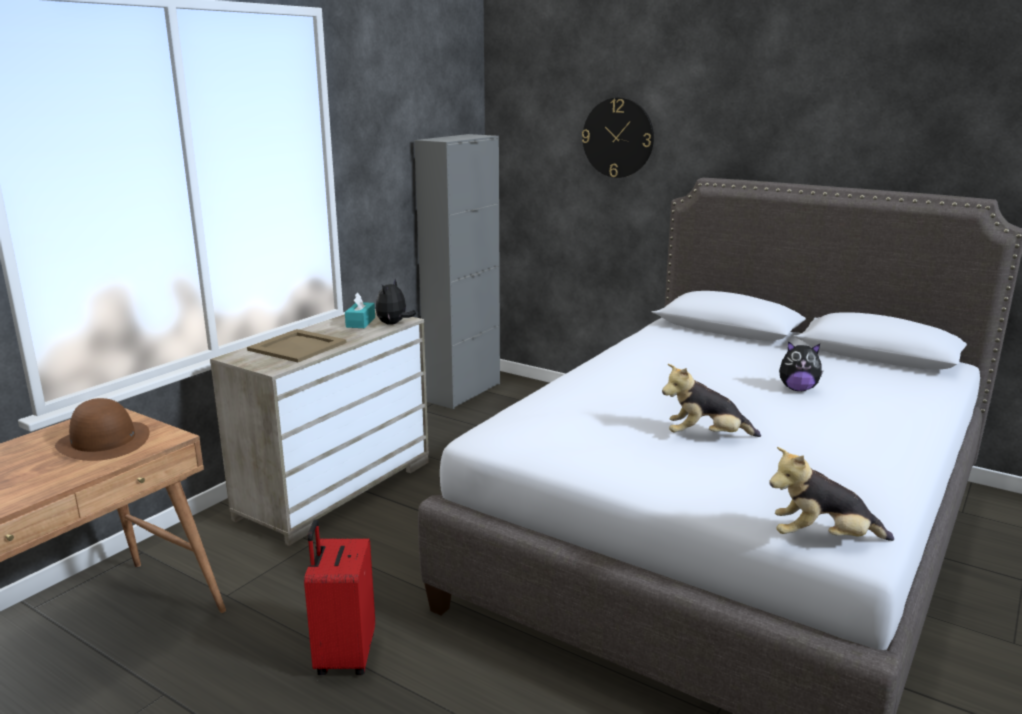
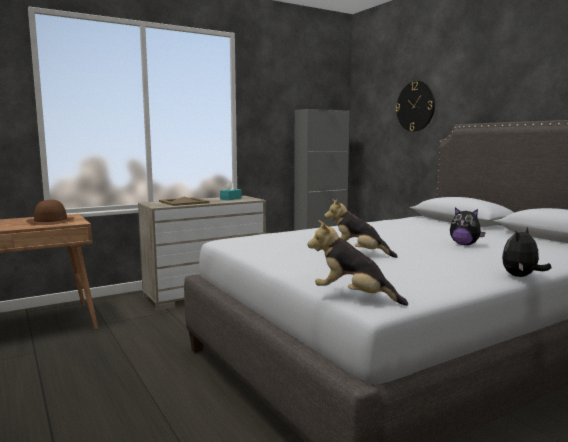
camera: 25 degrees right, 10 degrees down
(344, 656) = (127, 357): red suitcase -> none
(393, 324) = (246, 200): plush toy -> plush toy (521, 277)

